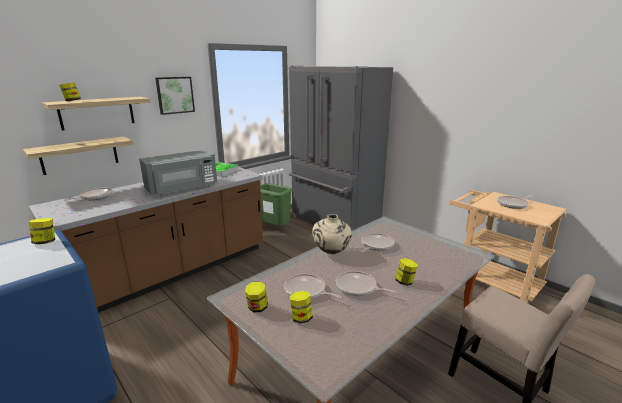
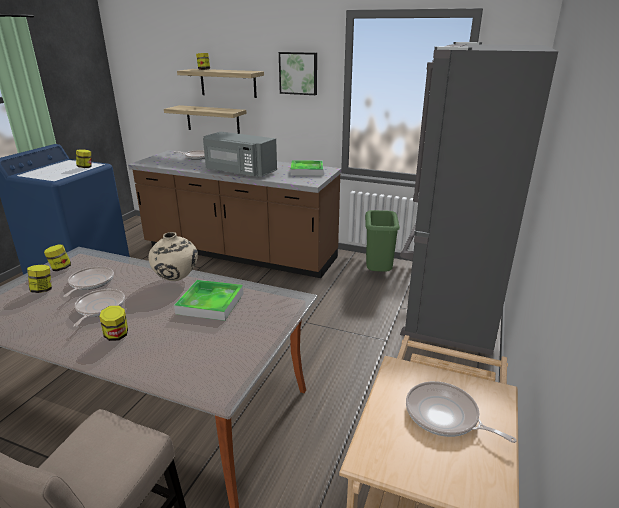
camera: 65 degrees right, 5 degrees up
(376, 245) = (210, 303): frying pan -> tray

